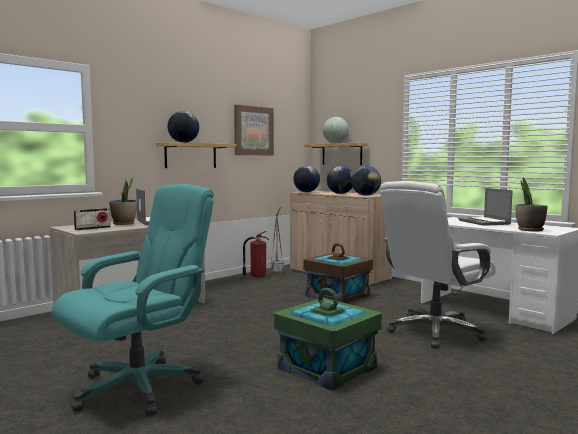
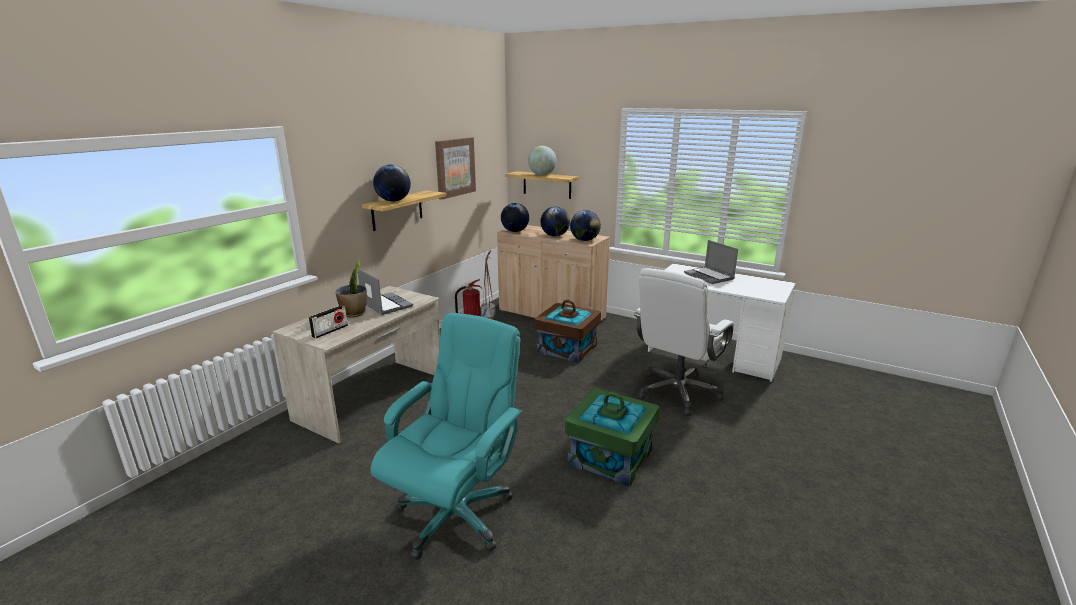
camera: 15 degrees left, 15 degrees up
(529, 230) = (757, 292): potted plant -> none

